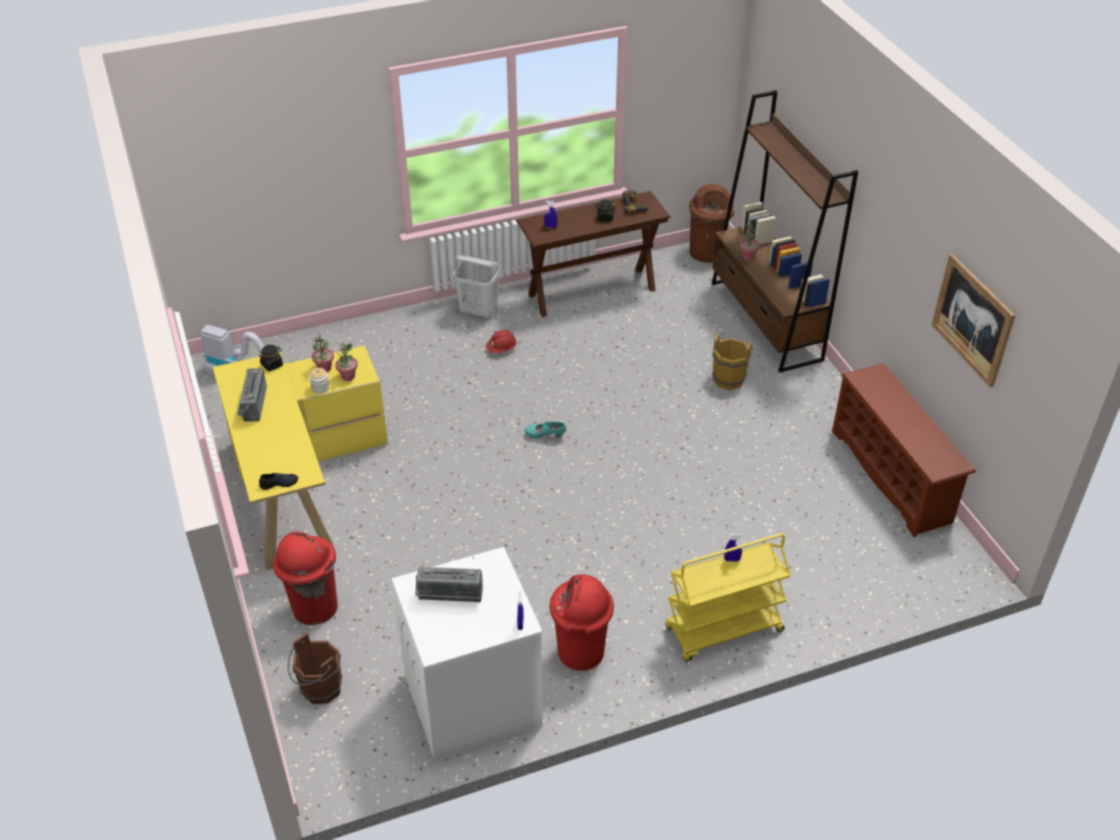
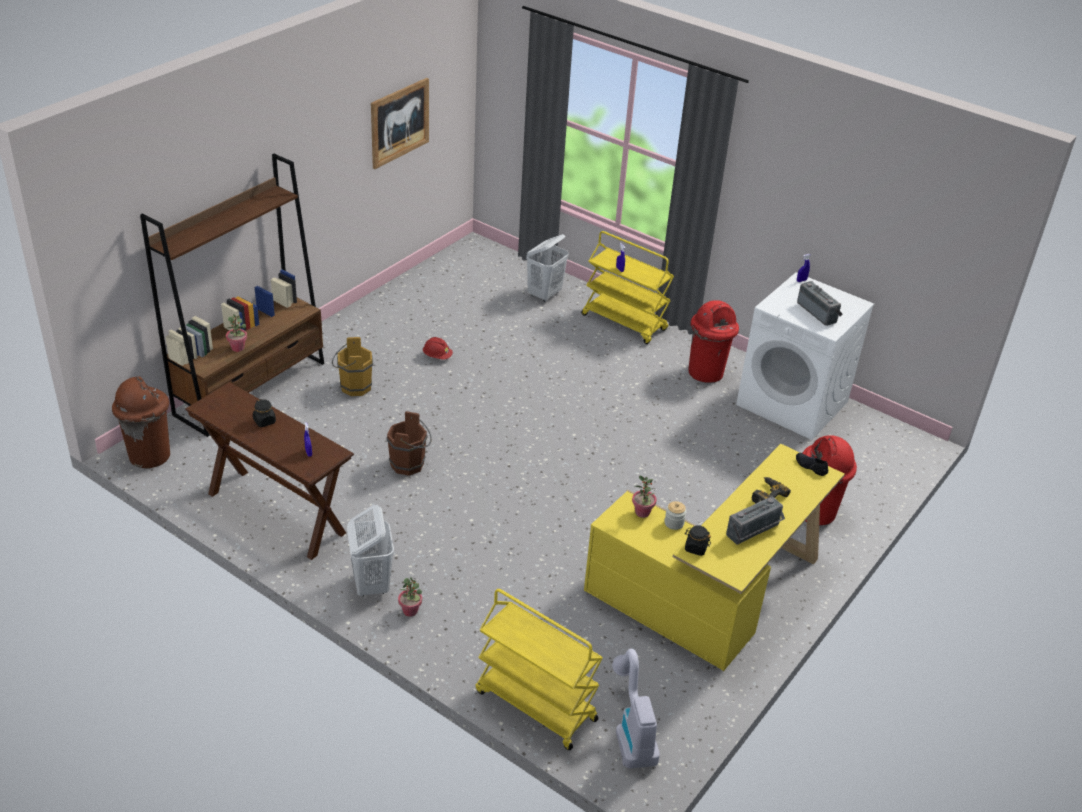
camera: 125 degrees left, 5 degrees down
(305, 343) = (534, 705): none -> yellow cart
(319, 690) = (868, 474): brown bucket -> brown bucket (410, 465)
(324, 368) = (647, 534): potted plant -> potted plant (410, 611)
(501, 349) = (421, 540): red hard hat -> red hard hat (437, 356)
(545, 436) = (518, 464): turquoise shoe -> none
(635, 206) = (226, 408): power drill -> power drill (766, 494)
(823, 585) = (545, 294): none -> white laundry basket
(892, 476) = (410, 288): brown shoe rack -> none

